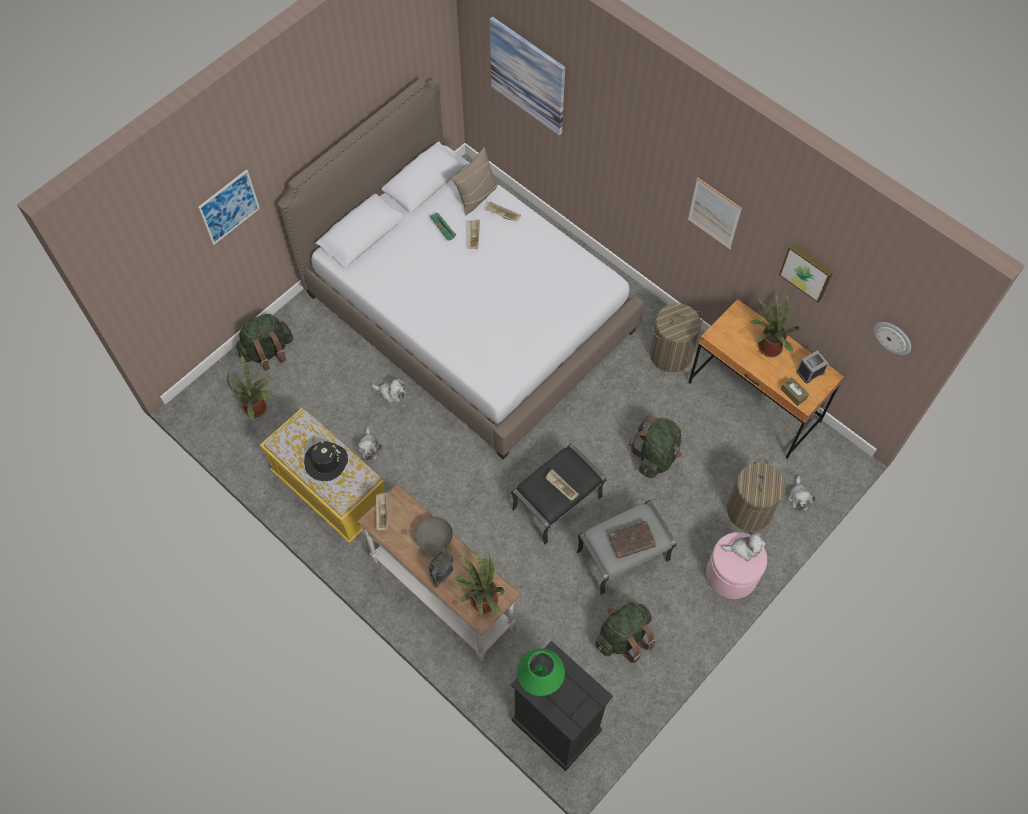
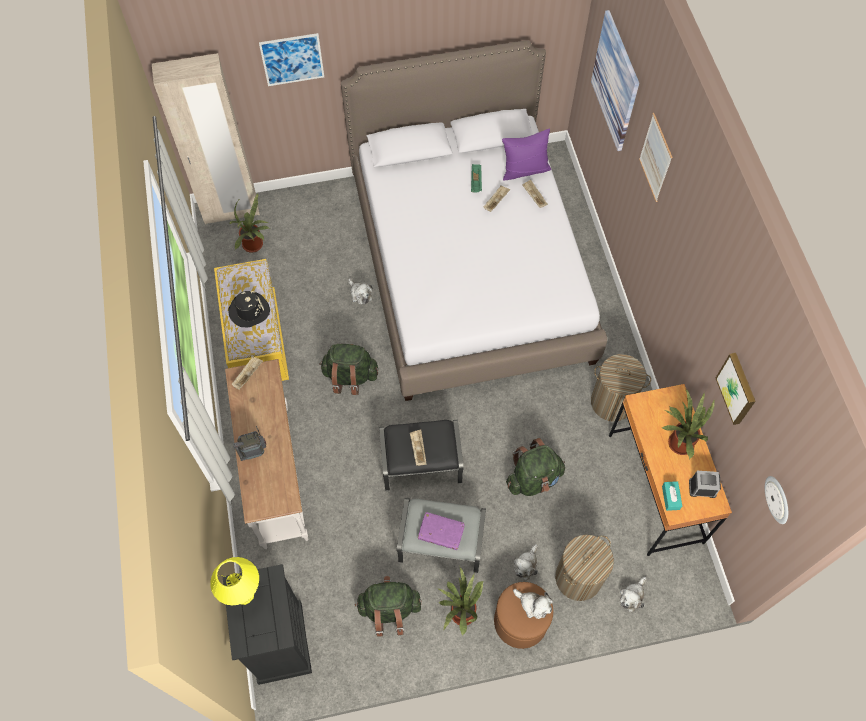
camera: 35 degrees right, 0 degrees up
(209, 390) = (231, 211): none -> beige wardrobe
(268, 351) = (294, 207): green backpack -> green backpack (350, 376)
(369, 447) = (311, 326): plush toy -> plush toy (526, 564)
(434, 539) = (270, 421): grey bowl -> none
(476, 196) = (525, 170): beige pillow -> purple pillow
(481, 600) = (267, 494): potted plant -> potted plant (460, 611)
(540, 684) = (244, 593): green table lamp -> yellow table lamp
(631, 541) = (441, 532): brown book -> purple book
(714, 213) = (693, 288): picture -> picture (655, 158)
(731, 574) = (520, 621): pink ottoman -> brown ottoman
(793, 394) = (670, 497): brown tissue box -> turquoise tissue box

